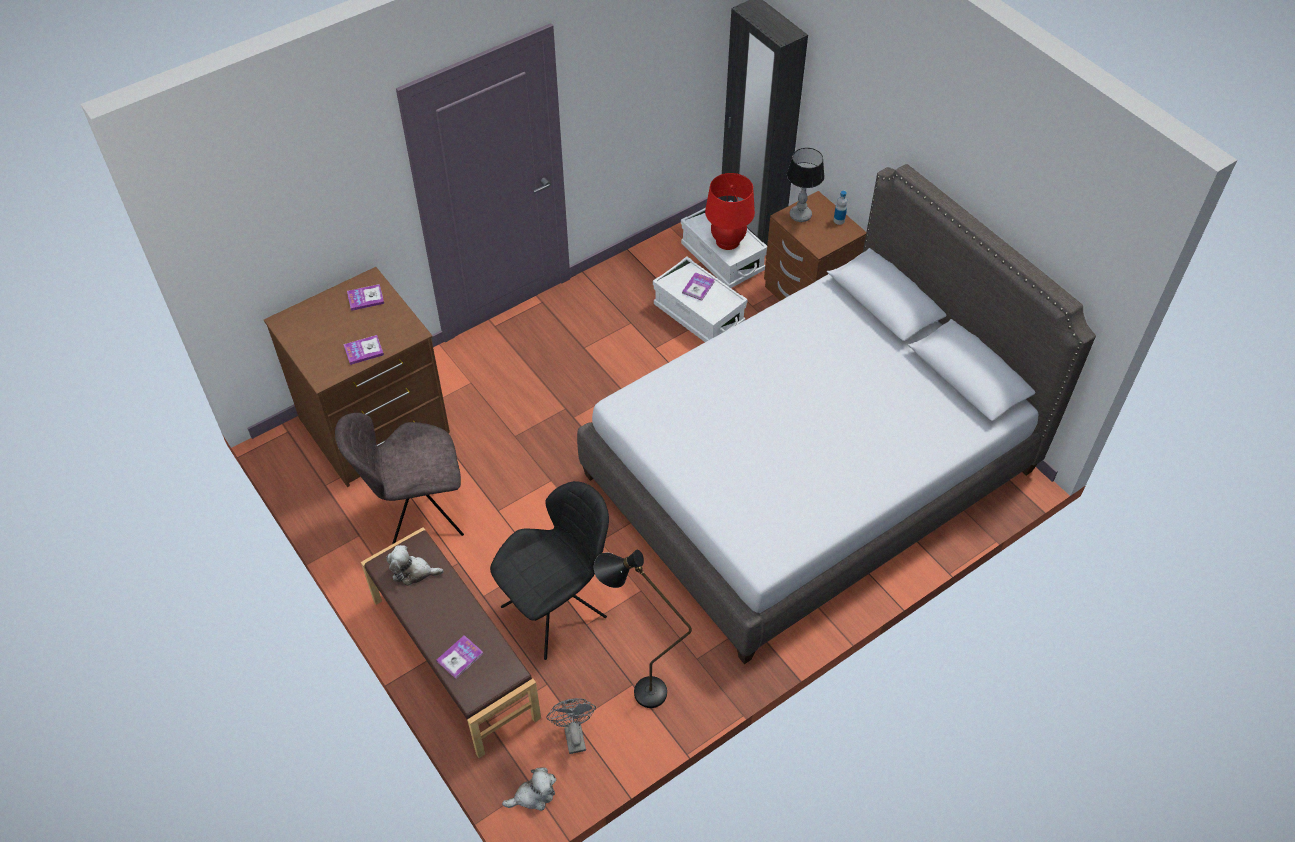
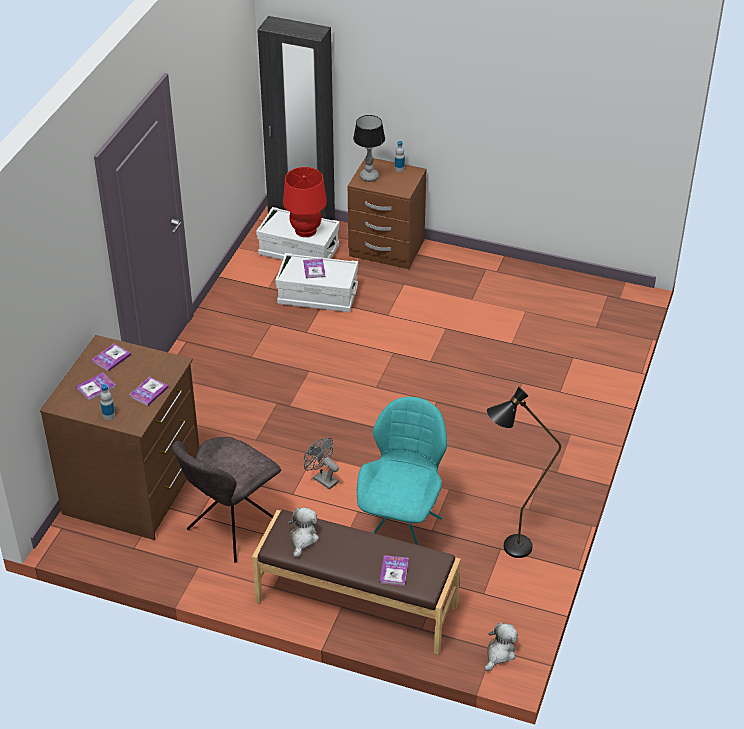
camera: 35 degrees left, 10 degrees down
(310, 356) = (109, 415): none -> bottle
(326, 321) = (96, 387): none -> book
(413, 572) = (302, 539): plush toy -> plush toy turned 135 degrees clockwise
(557, 610) = (402, 533): black chair -> turquoise chair
(573, 735) = (490, 601): grey fan -> grey fan (322, 478)
(809, 472) = (493, 358): grey bed -> none

